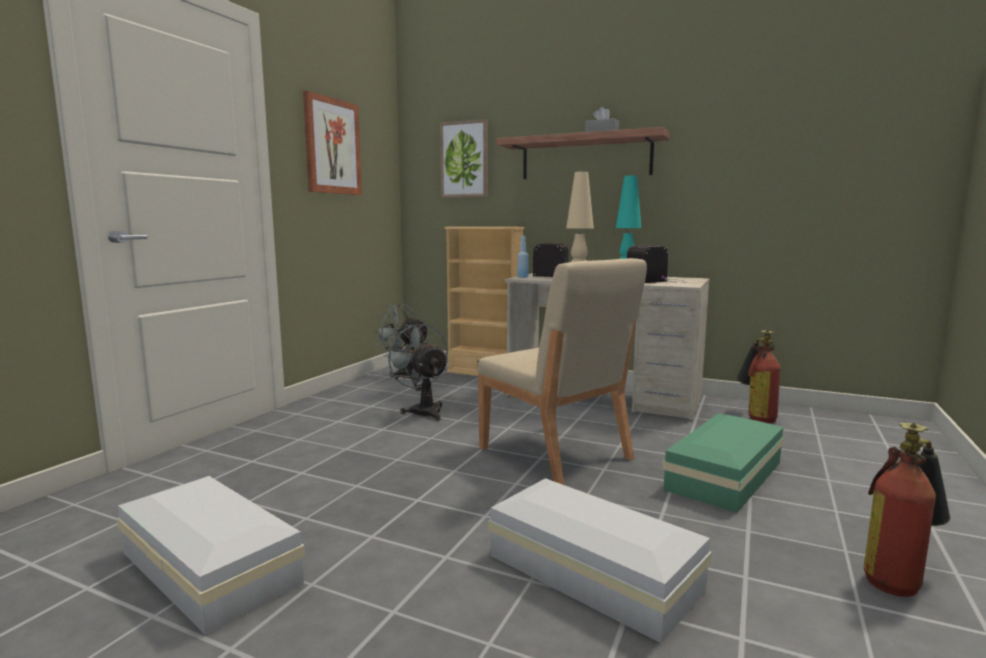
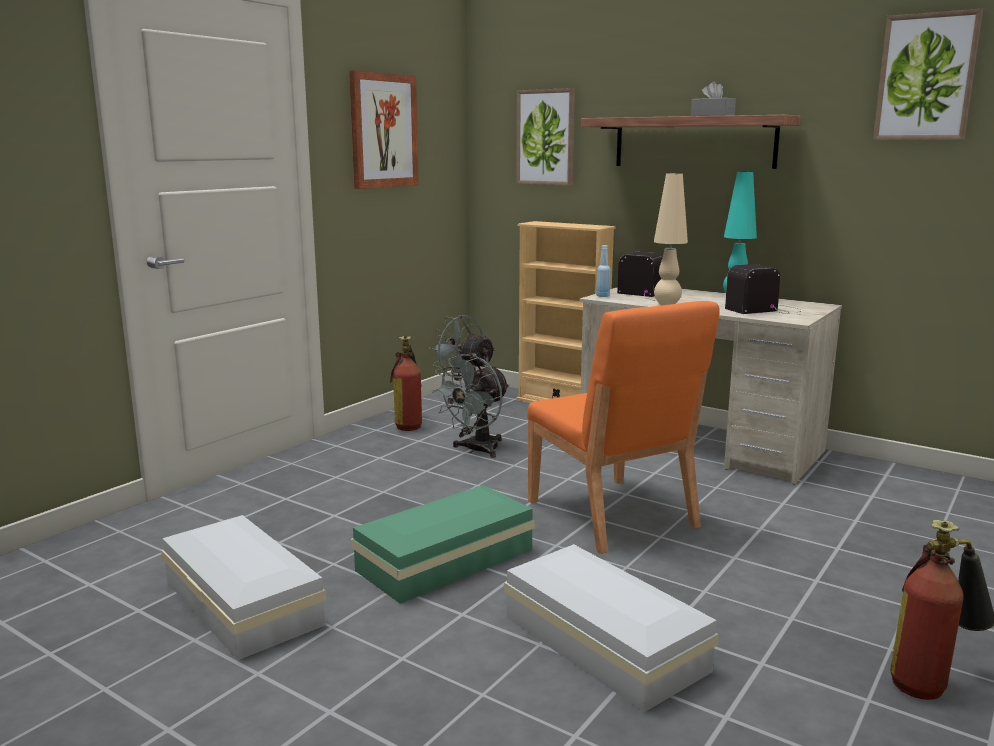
camera: 10 degrees right, 5 degrees up
(423, 410) = (476, 450): grey fan -> grey fan turned 120 degrees counterclockwise
(555, 454) = (611, 515): beige chair -> orange chair
(727, 475) = (802, 555): green storage box -> green storage box (449, 560)
(755, 416) = (880, 484): fire extinguisher -> fire extinguisher (410, 424)
(766, 99) = (926, 77): none -> picture

